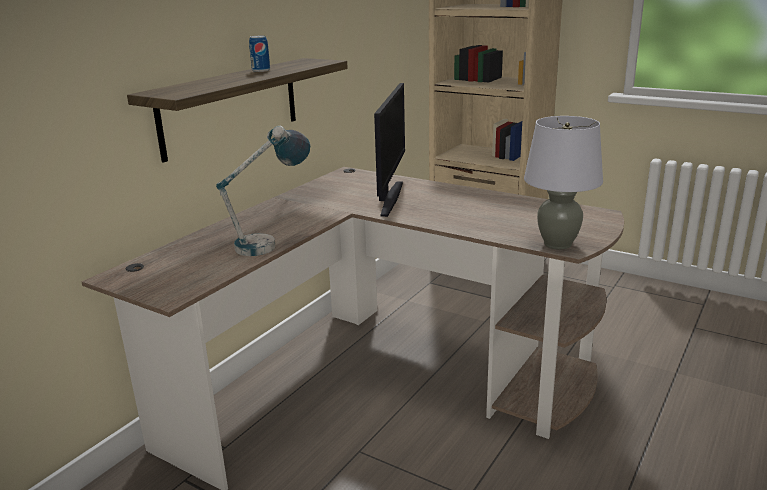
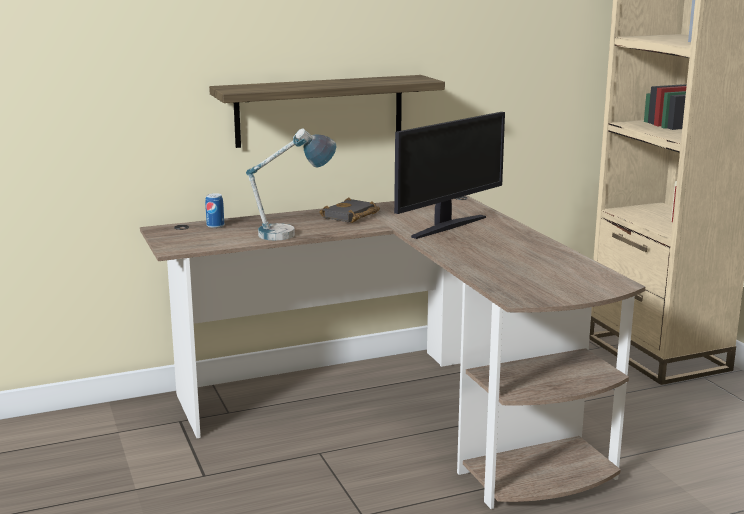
camera: 35 degrees right, 5 degrees down
(261, 70) = (348, 81): can -> can (215, 226)
(290, 210) = (350, 216): none -> black book
(557, 244) = (514, 293): grey table lamp -> none

